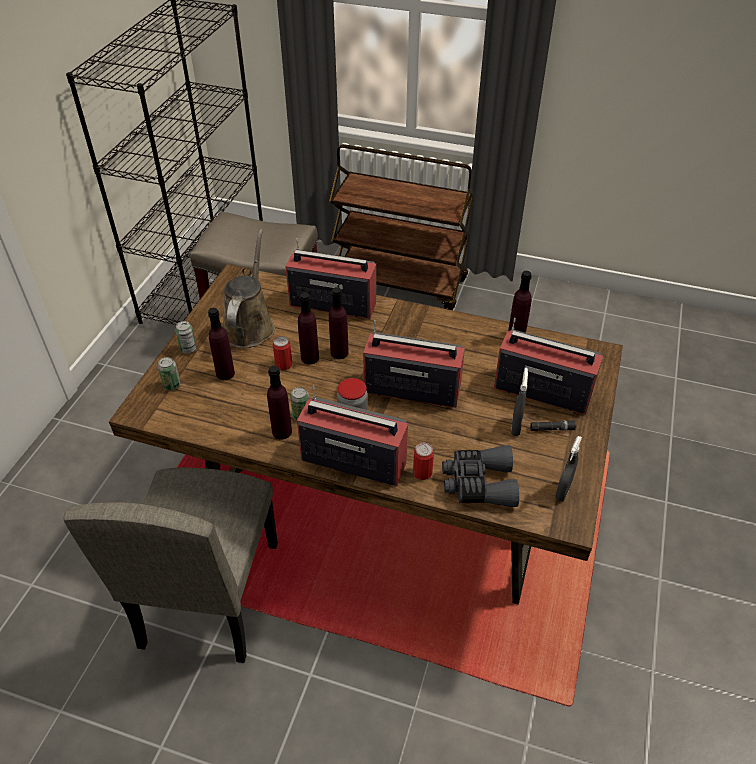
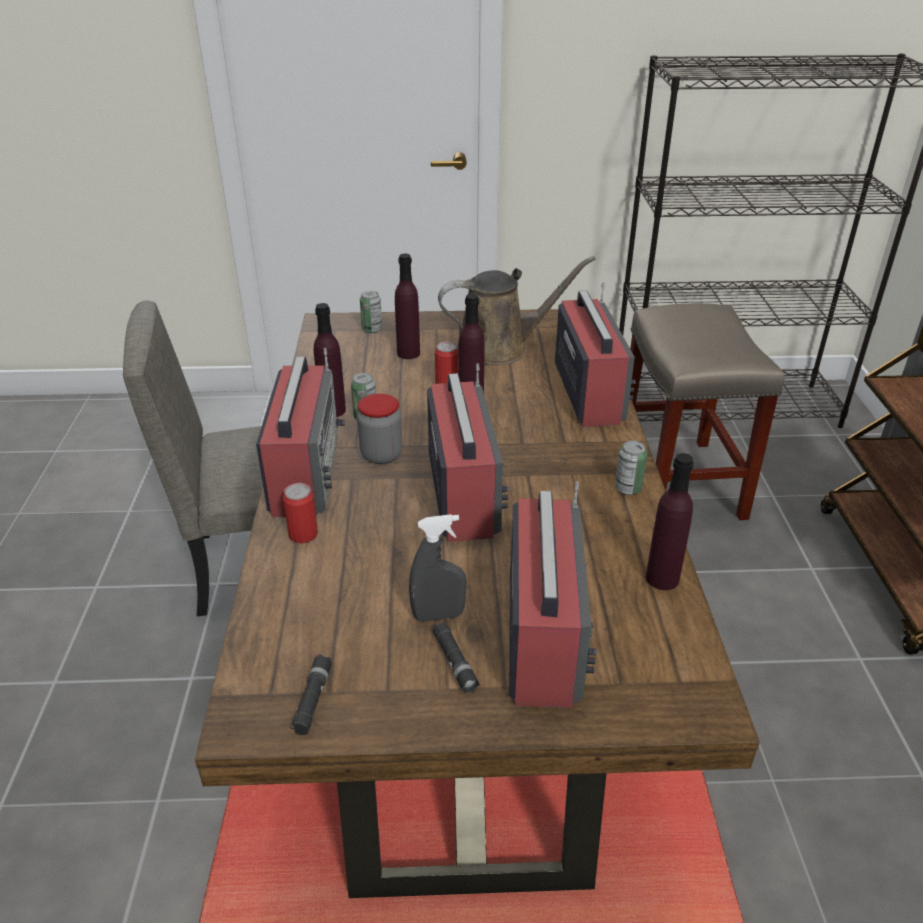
camera: 70 degrees right, 10 degrees down
(188, 349) = (434, 323): can -> can (628, 488)
(339, 352) = (496, 418): purple bottle -> none
(478, 484) = (298, 594): grey binoculars -> none
(563, 491) = (313, 699): grey spray bottle -> black flashlight

